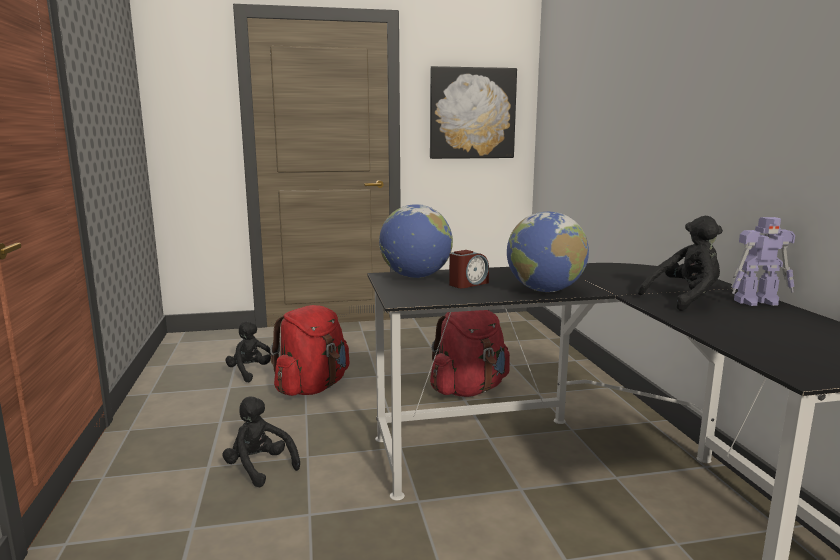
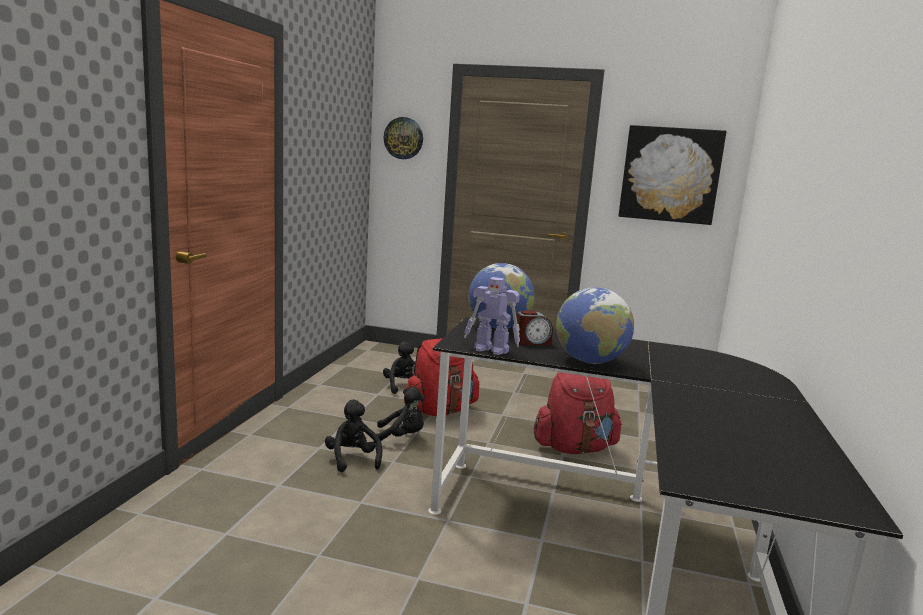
camera: 25 degrees right, 0 degrees up
(183, 92) = (403, 138): none -> wall clock
(685, 299) = (714, 397): black plush toy -> black plush toy (401, 437)
(758, 301) = (791, 417): toy robot -> toy robot (491, 350)

